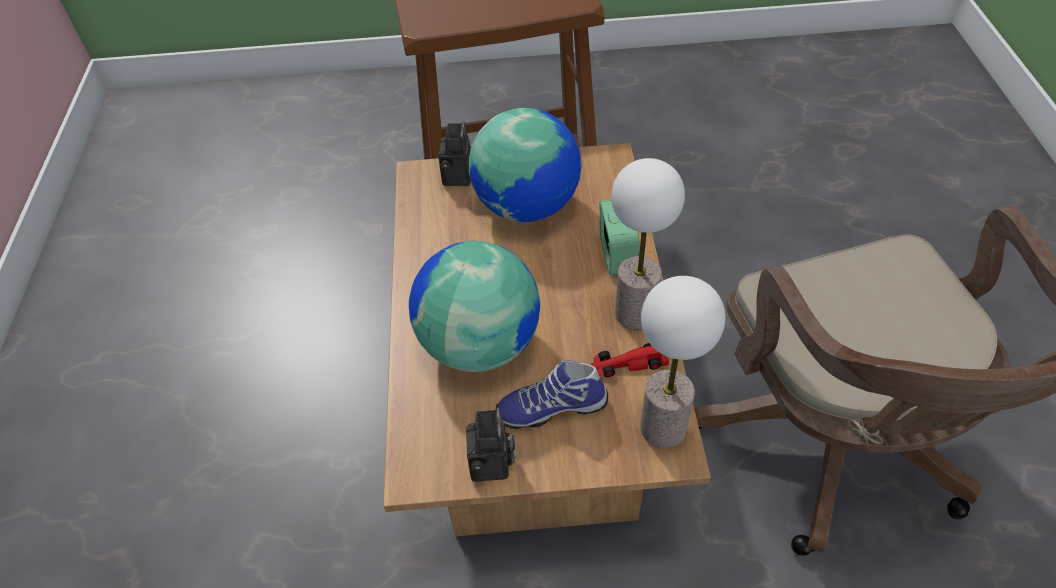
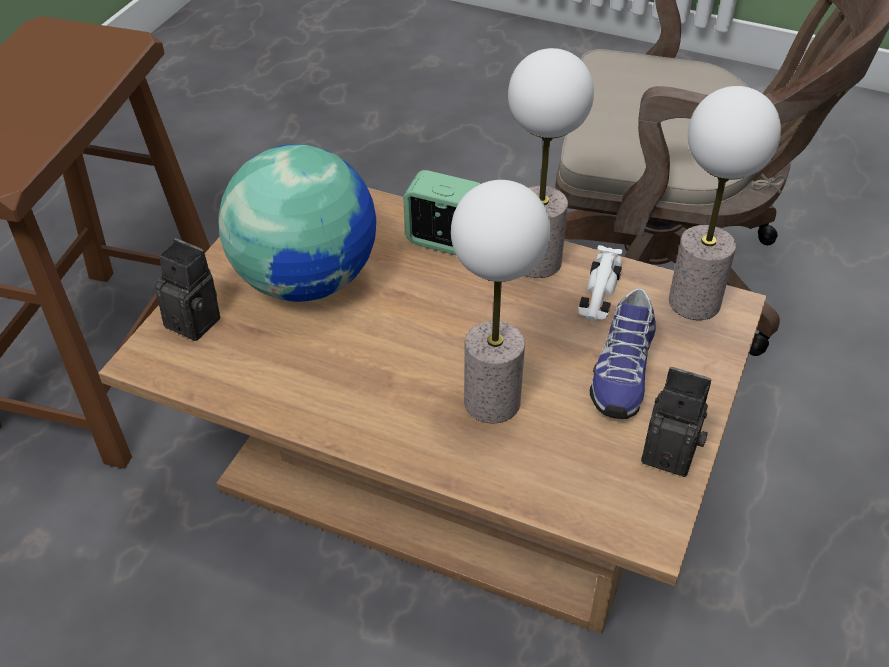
camera: 65 degrees left, 5 degrees down
(479, 343) = (491, 402): globe -> table lamp
(628, 363) = (599, 293): red toy car -> white toy car

